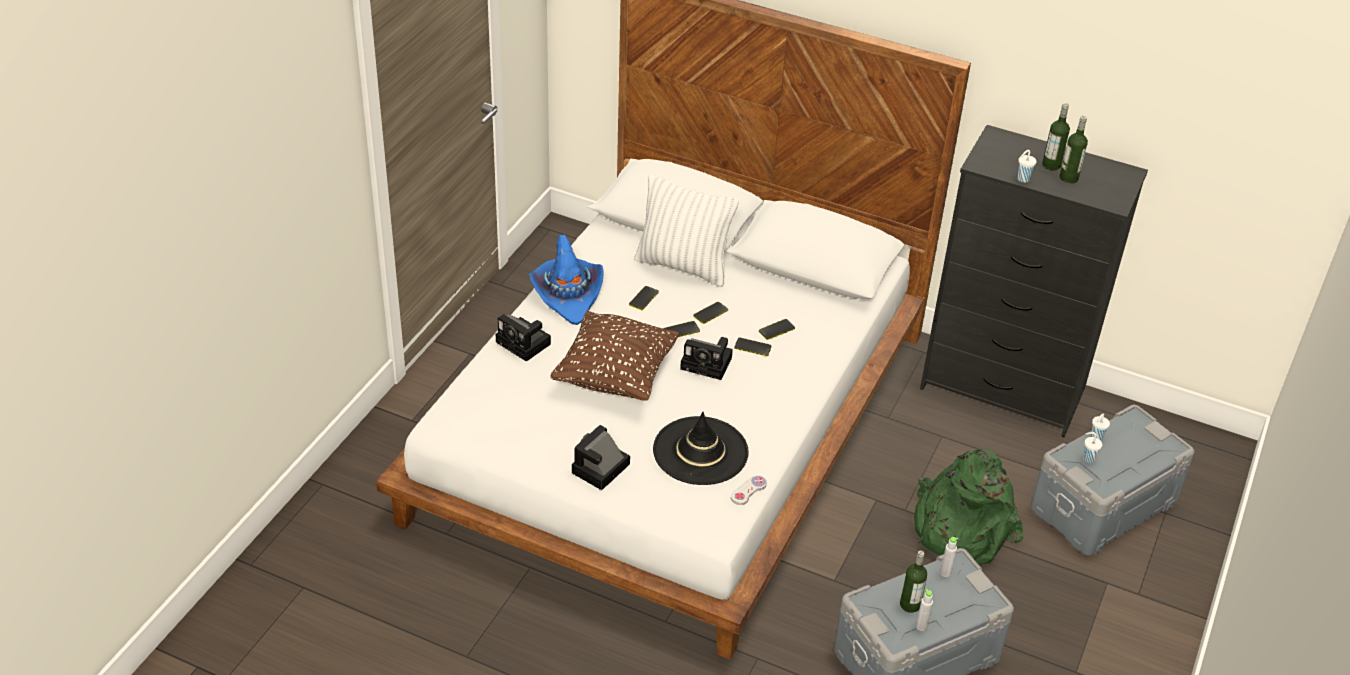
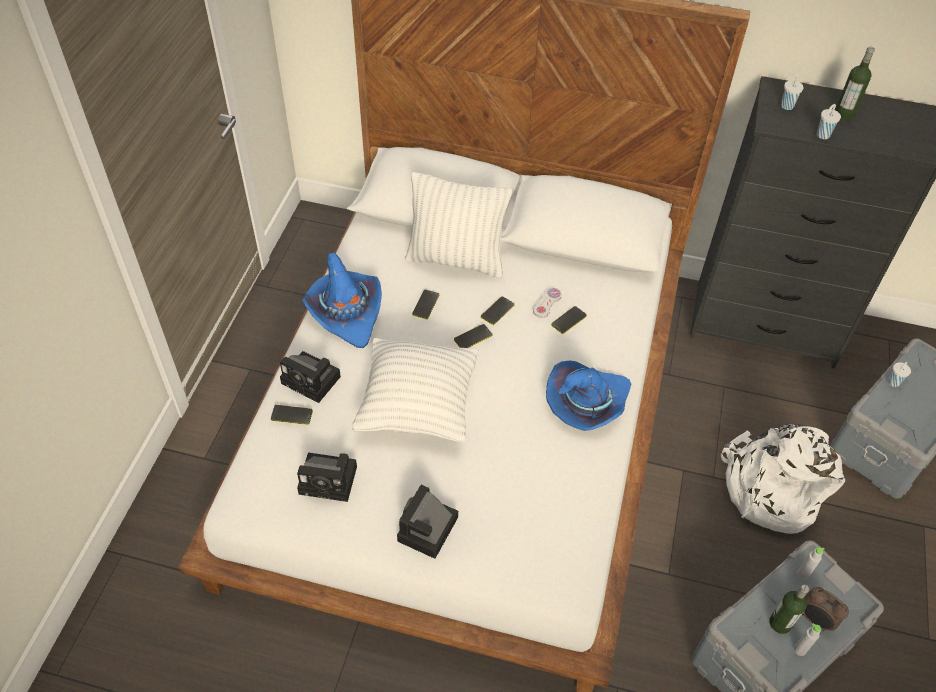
camera: 10 degrees left, 10 degrees up
(615, 376) = (417, 406): brown pillow -> white pillow
(700, 451) = (529, 487): black hat -> none
(708, 363) = (511, 373): camera -> camera (331, 480)
(748, 491) = (592, 529): white game controller -> white game controller (547, 303)
(752, 347) = (550, 345): phone -> phone (291, 415)
(773, 397) = (586, 403): none -> blue hat
(944, 608) = (815, 620): none -> alarm clock
(959, 528) = (770, 489): green backpack -> white backpack
(1068, 178) = (867, 127): bottle -> none
(1088, 458) = (893, 408): white cup -> white cup (786, 106)

